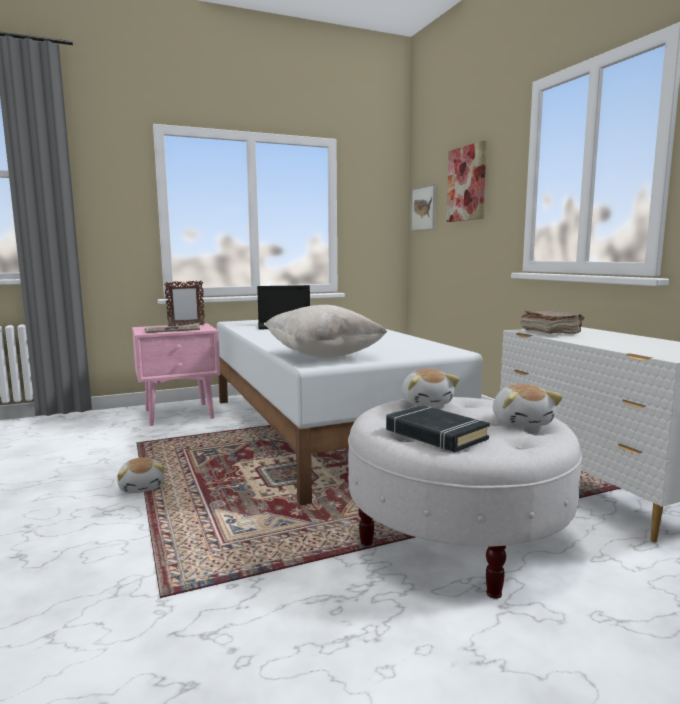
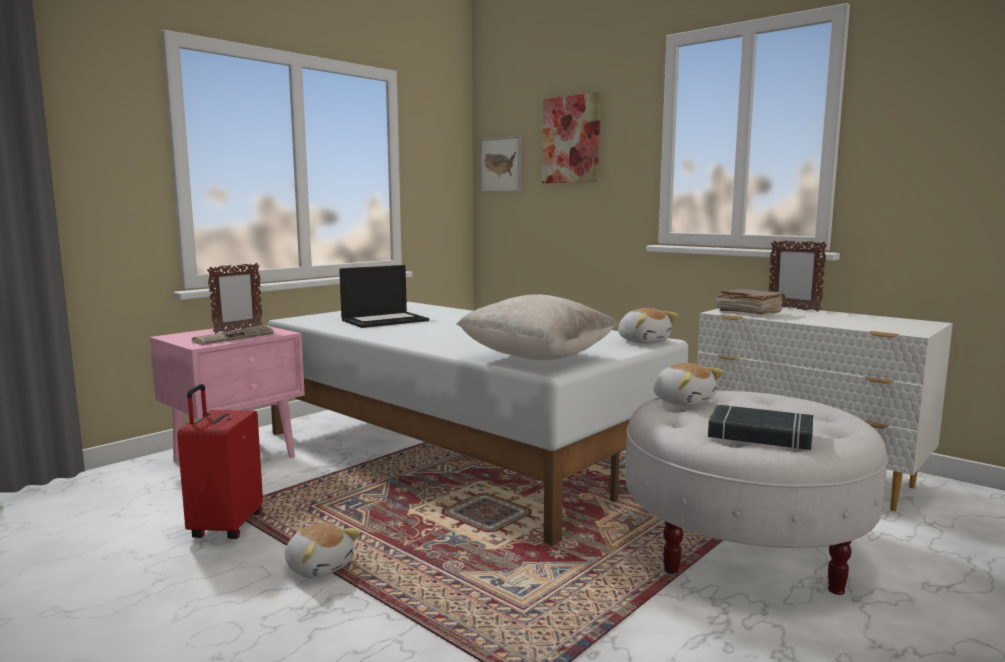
camera: 25 degrees left, 0 degrees up
(123, 453) = (225, 527): none -> red suitcase
(522, 422) = (802, 411): plush toy -> plush toy (643, 341)
(607, 332) = (793, 308): none -> picture frame

